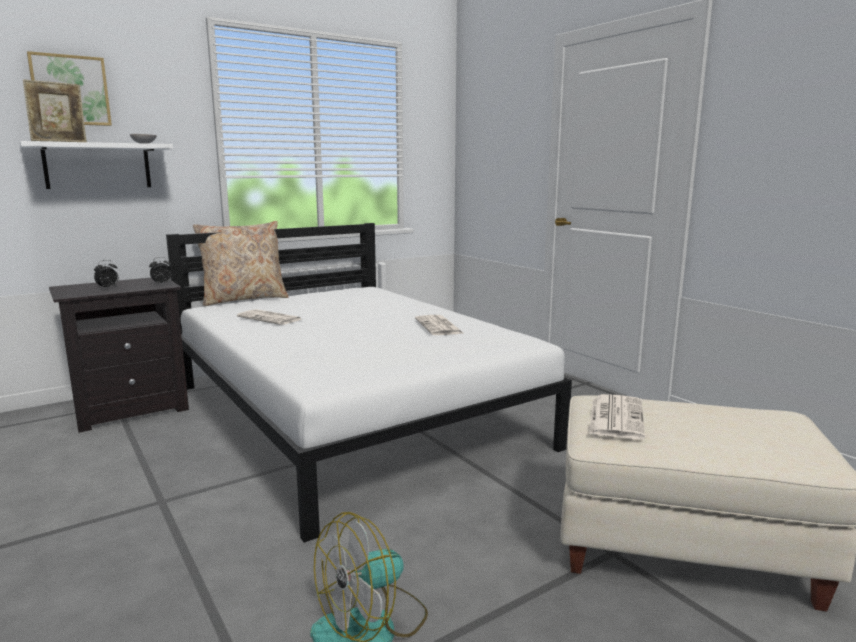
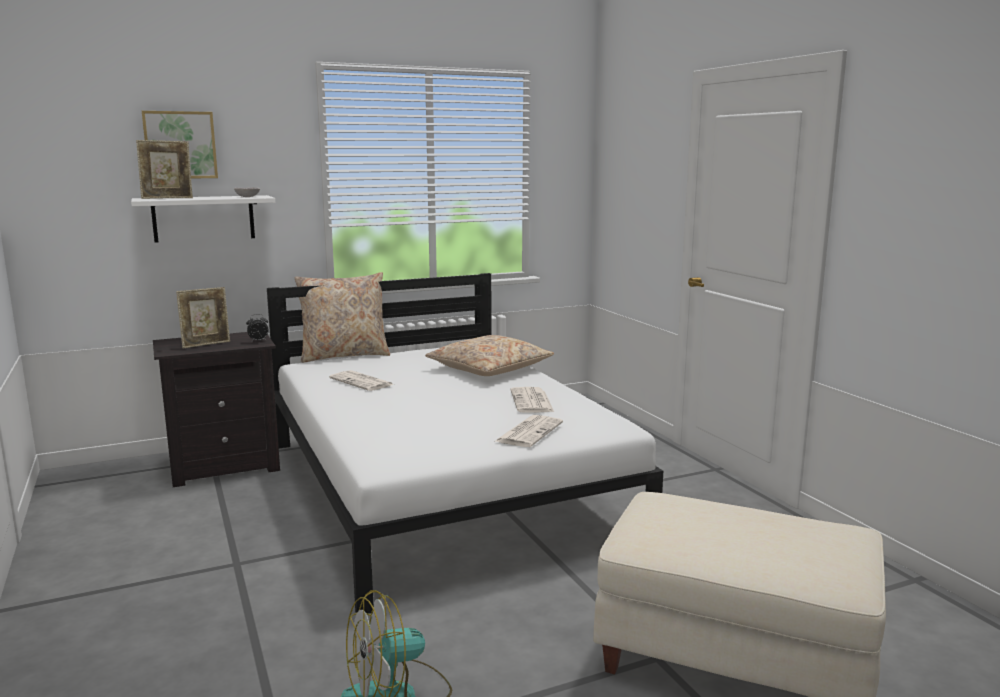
camera: 10 degrees right, 0 degrees up
(108, 288) = (206, 344): alarm clock -> picture frame
(386, 304) = (489, 369): none -> beige pillow
(615, 417) = (663, 519): newspaper -> newspaper (529, 432)

